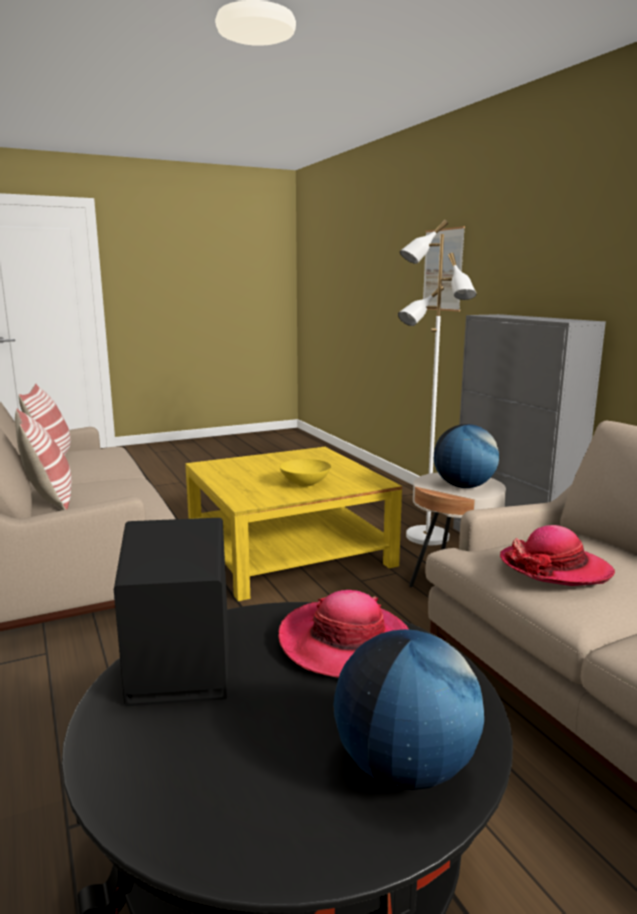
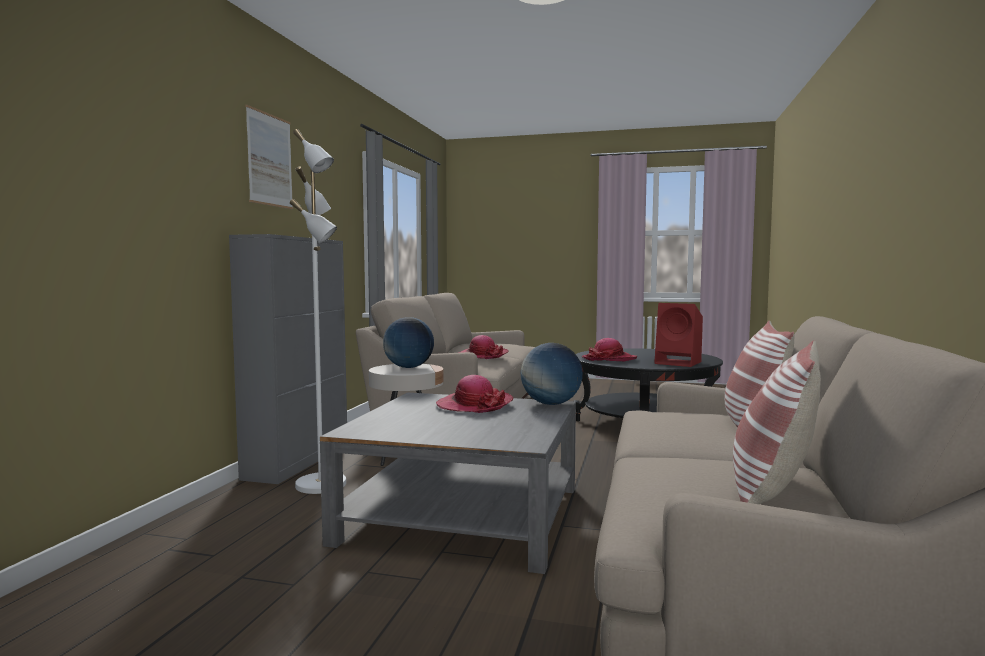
camera: 140 degrees left, 10 degrees down
(177, 675) = (679, 363): black speaker -> red speaker
(288, 550) = (463, 514): yellow coffee table -> grey coffee table
(306, 484) = (474, 405): yellow bowl -> hat
(405, 768) = (628, 351): globe -> globe (551, 404)
(442, 270) = (125, 164): picture -> picture (270, 160)

